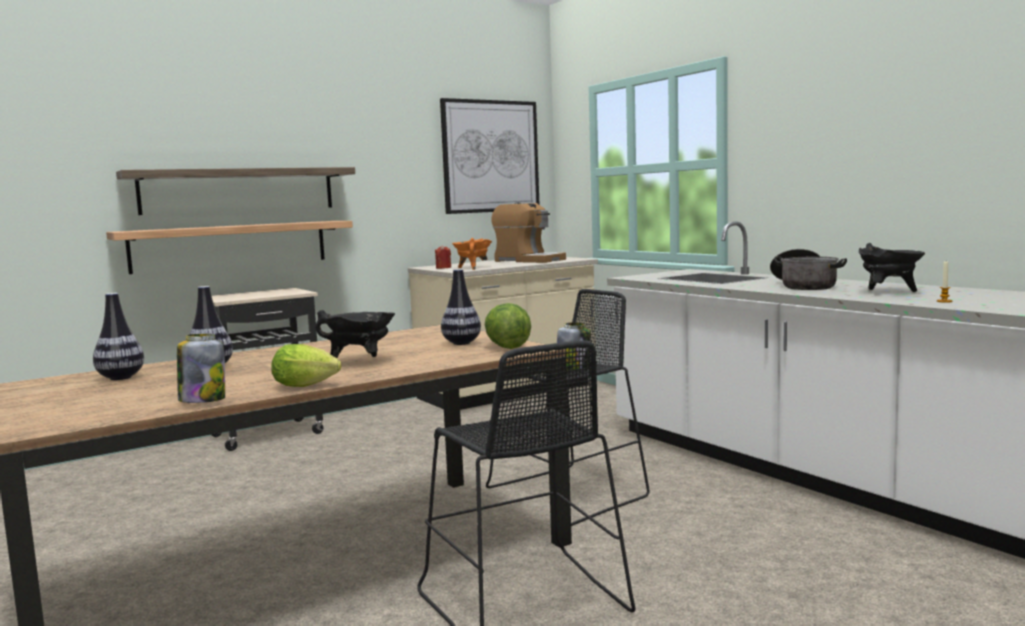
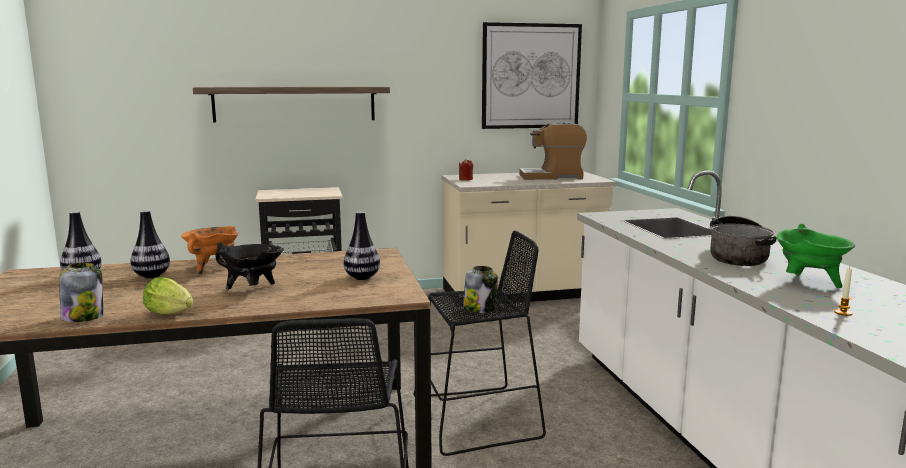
camera: 20 degrees right, 5 degrees up
(230, 246) = (286, 149): shelf -> none
(472, 268) = (486, 183): orange cooking pot -> orange cooking pot (213, 268)
(506, 347) = (387, 290): lettuce -> none
(528, 260) = (552, 177): coffee machine -> coffee machine turned 120 degrees clockwise
(888, 292) = (809, 283): black cooking pot -> green cooking pot

